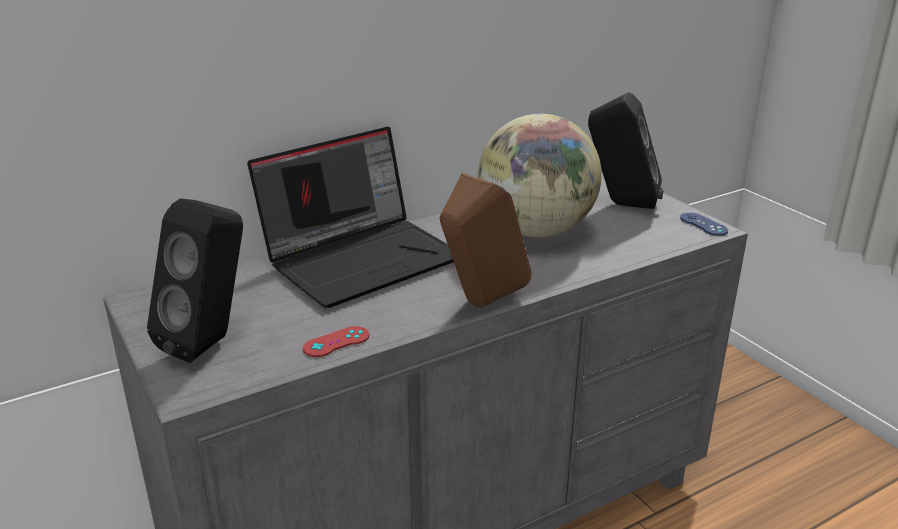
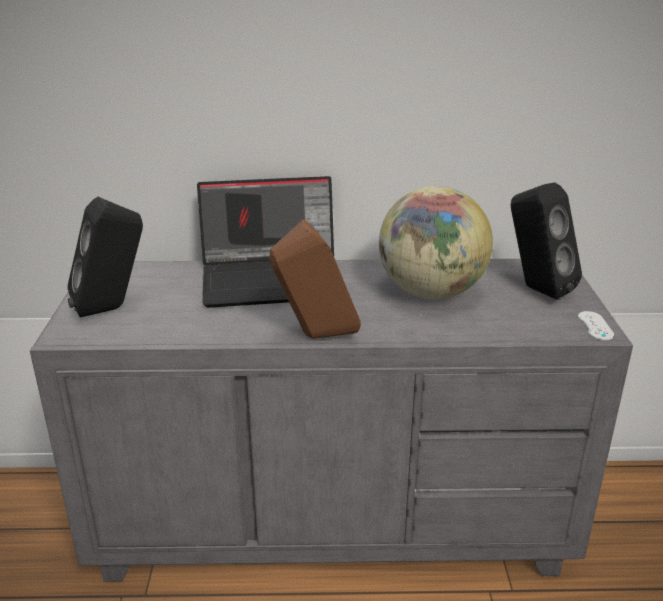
camera: 30 degrees right, 0 degrees up
(336, 342) = (186, 333): red game controller -> none
(703, 224) = (595, 326): blue game controller -> white game controller

